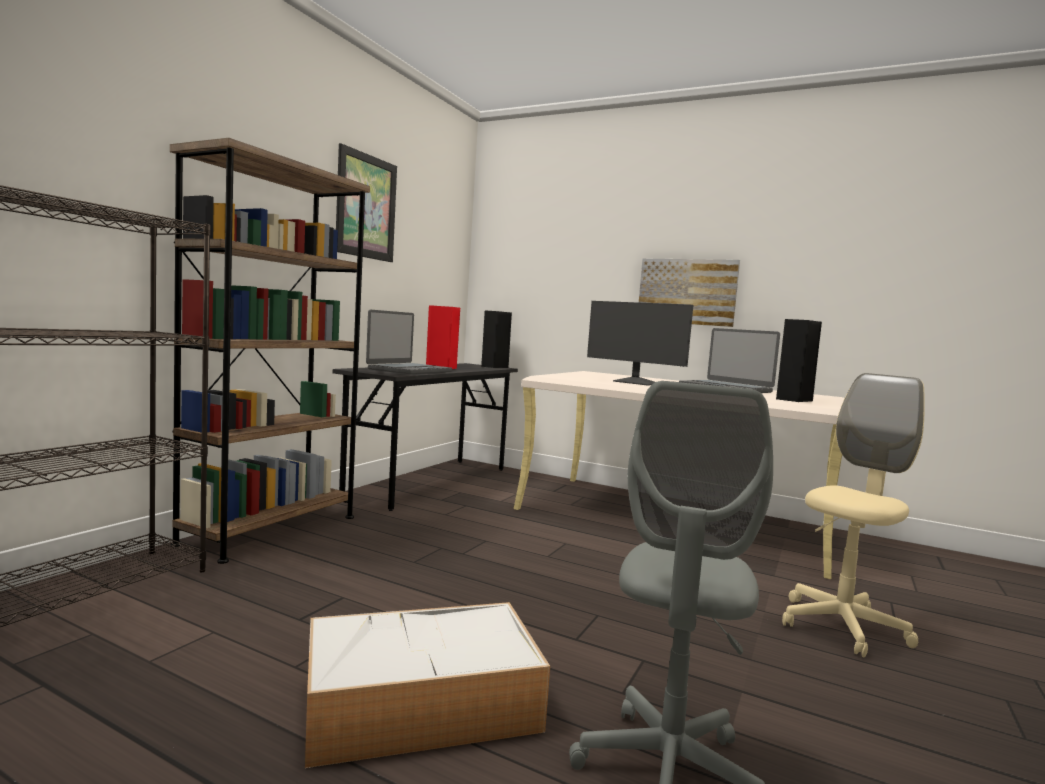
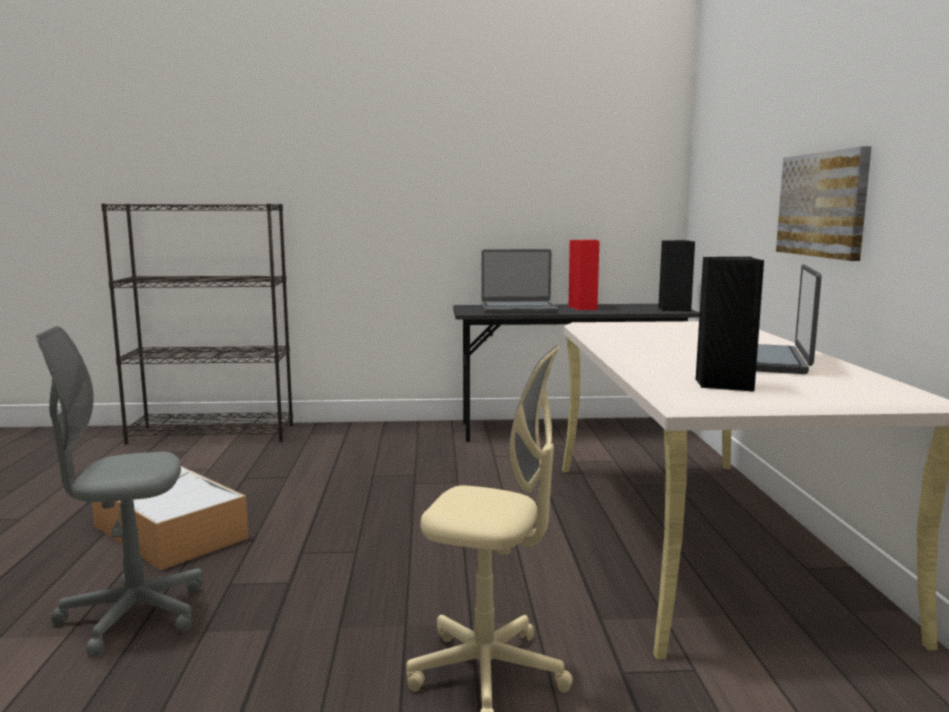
camera: 60 degrees right, 5 degrees up
(270, 530) = (367, 431): brown bookcase -> none
(366, 206) = (498, 147): picture -> none
(636, 382) = (657, 340): monitor -> none

